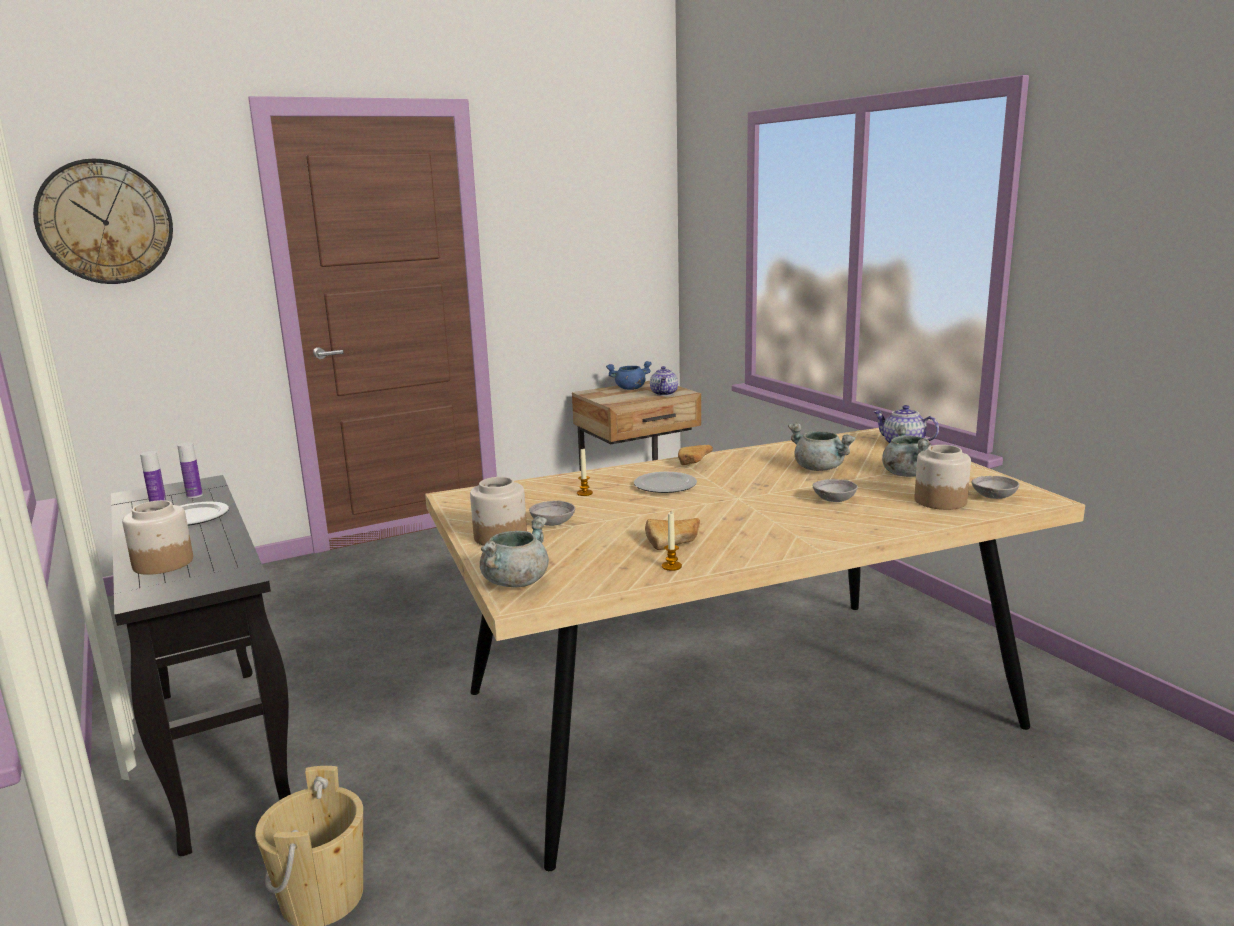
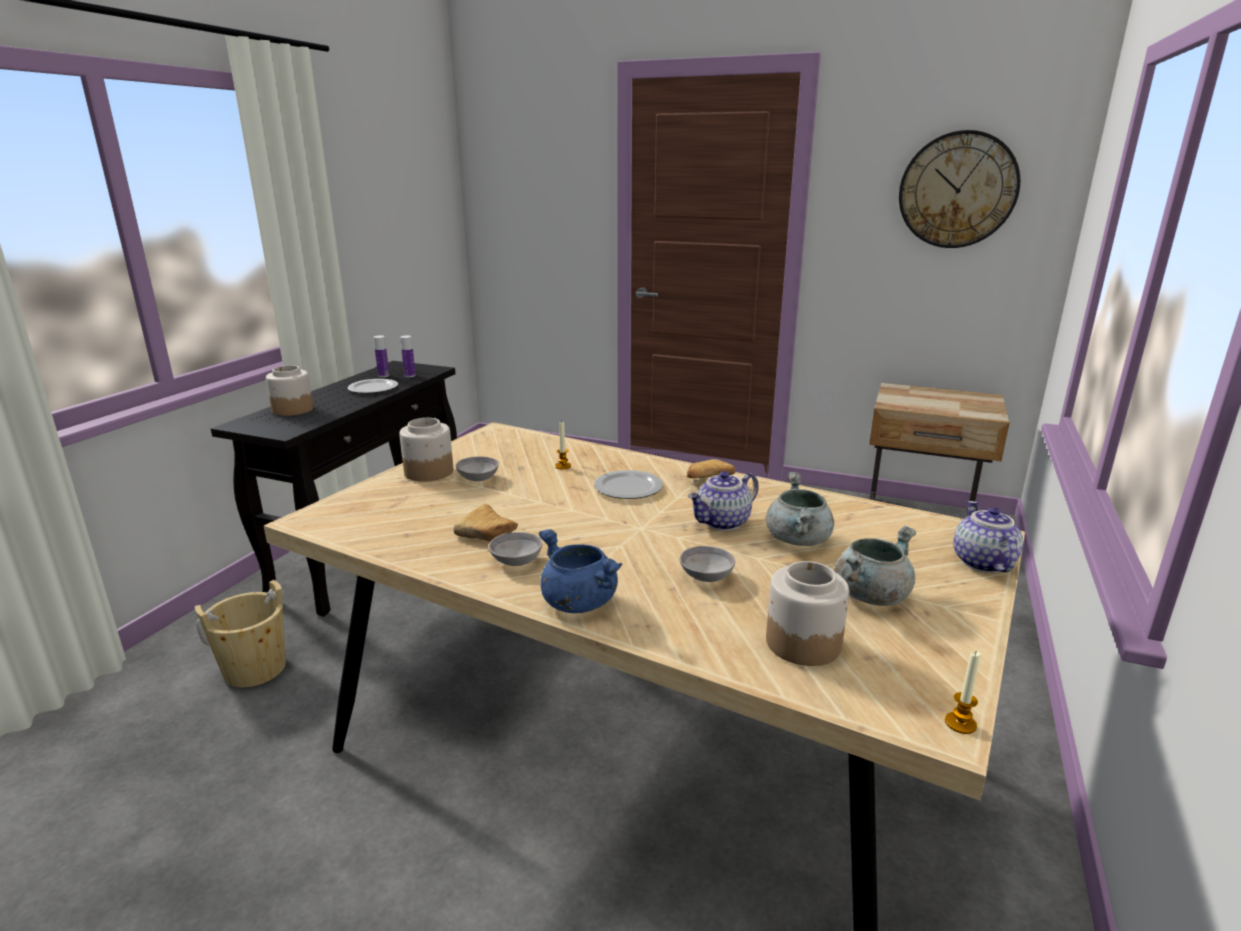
camera: 50 degrees right, 5 degrees up
(105, 222) = (511, 166): wall clock -> wall clock (957, 190)
(515, 581) = (342, 506): grey cooking pot -> none
(629, 388) = (944, 395): blue cooking pot -> blue cooking pot (577, 602)
(664, 393) = (966, 411): teapot -> teapot (723, 523)
(671, 566) = (426, 552): candle -> candle (960, 723)
(994, 497) = (883, 680): grey bowl -> grey bowl (516, 561)

